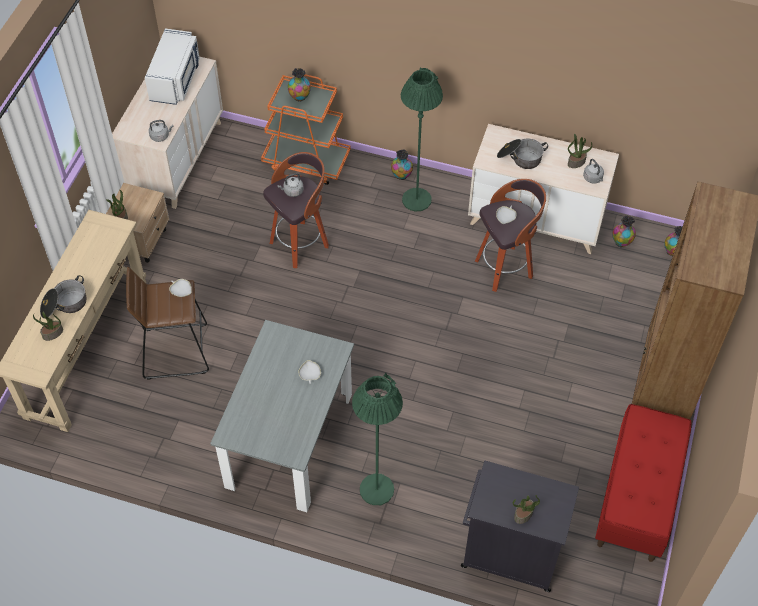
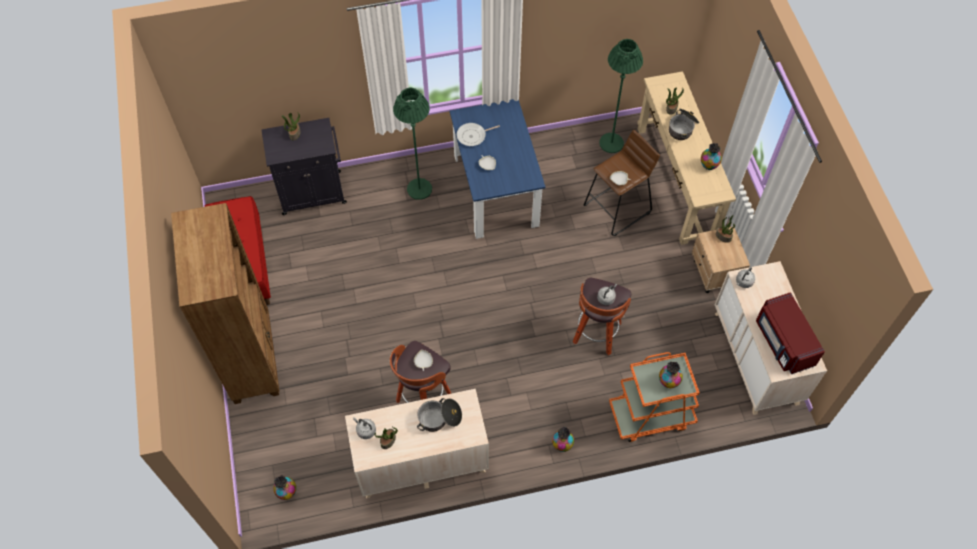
camera: 150 degrees right, 5 degrees up
(176, 80) = (783, 342): white microwave -> red microwave
(289, 440) = (495, 190): grey dining table -> blue dining table
(300, 420) = (473, 136): none -> frying pan
(416, 200) = (533, 426): green floor lamp -> green floor lamp (611, 143)
(621, 242) = (336, 478): vase -> vase (708, 166)

